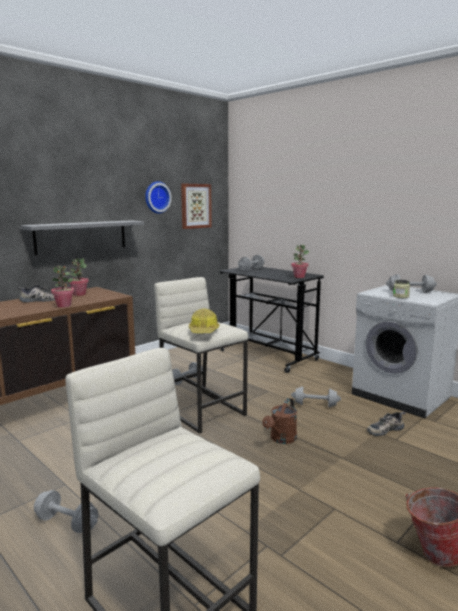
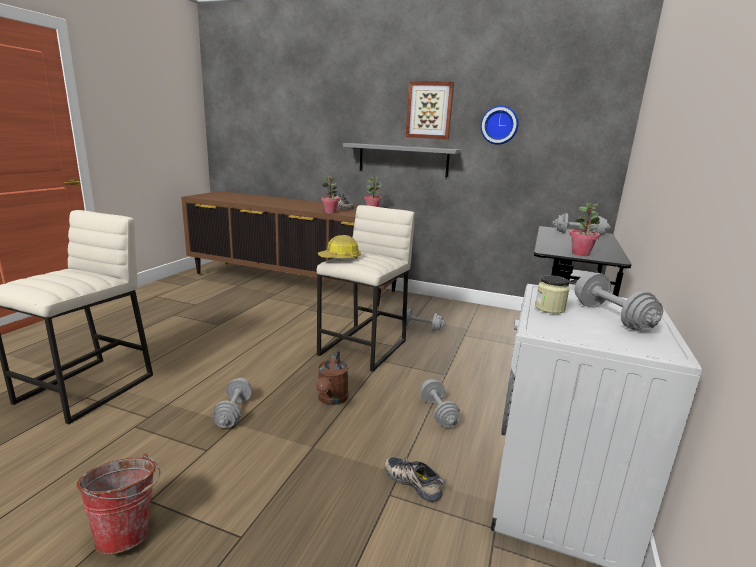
camera: 65 degrees right, 5 degrees up
(66, 523) = (175, 336): grey dumbbell -> grey dumbbell (234, 412)
(195, 206) = (562, 139): picture -> picture (429, 110)
(281, 439) = (331, 400): brown watering can -> brown watering can turned 90 degrees counterclockwise

